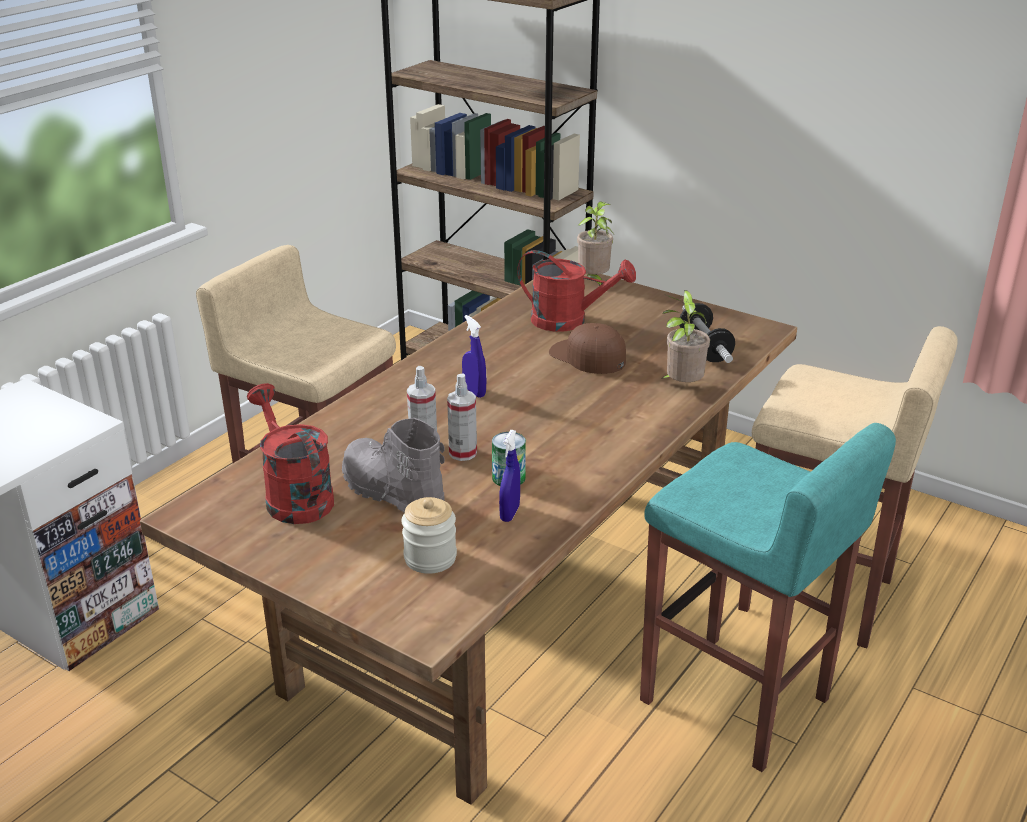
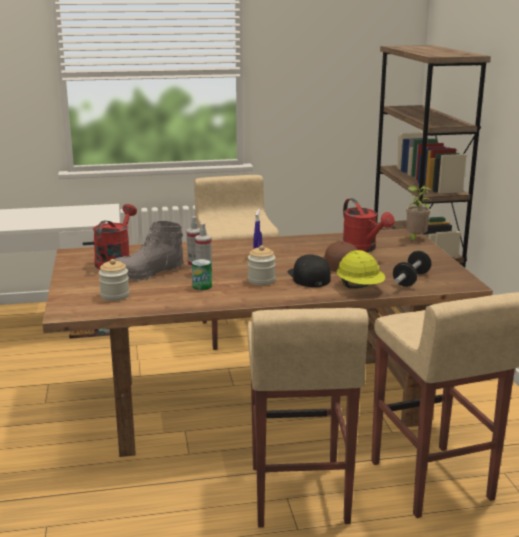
camera: 45 degrees right, 10 degrees down
(391, 493) = (148, 273): grey boot -> grey boot turned 120 degrees counterclockwise
(510, 513) = (175, 296): blue spray bottle -> none
(559, 430) = (261, 280): none -> jar
(598, 396) = (308, 277): none -> black cap
(681, 386) = (360, 288): potted plant -> yellow hard hat
(735, 702) = (297, 495): turquoise stool -> beige stool

